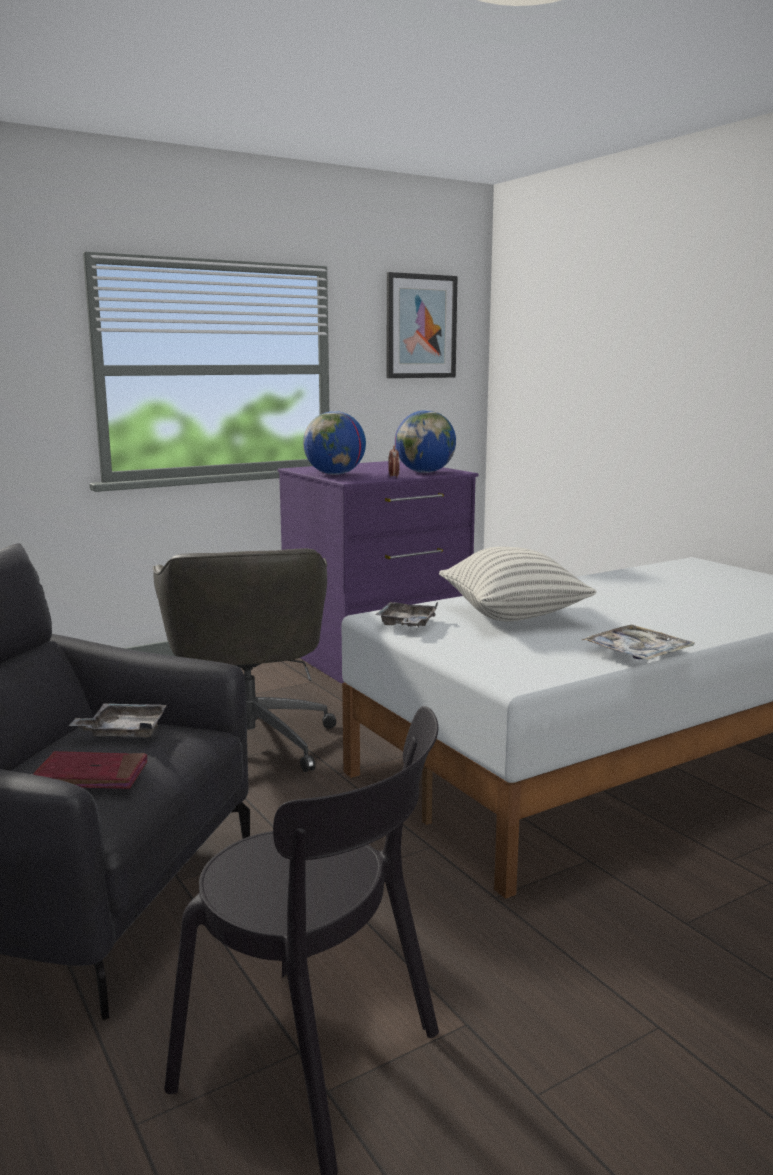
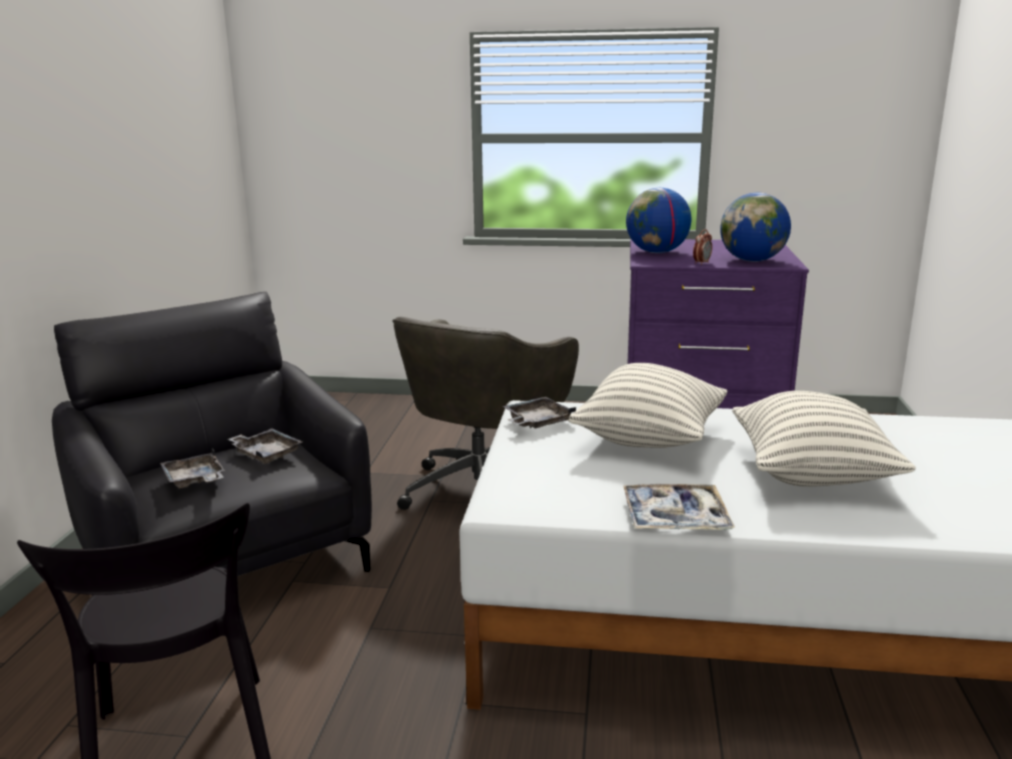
camera: 40 degrees right, 5 degrees up
(91, 775) = (195, 480): red book -> grey tray
(420, 326) = (839, 88): picture -> none
(651, 610) = (811, 474): none -> pillow

